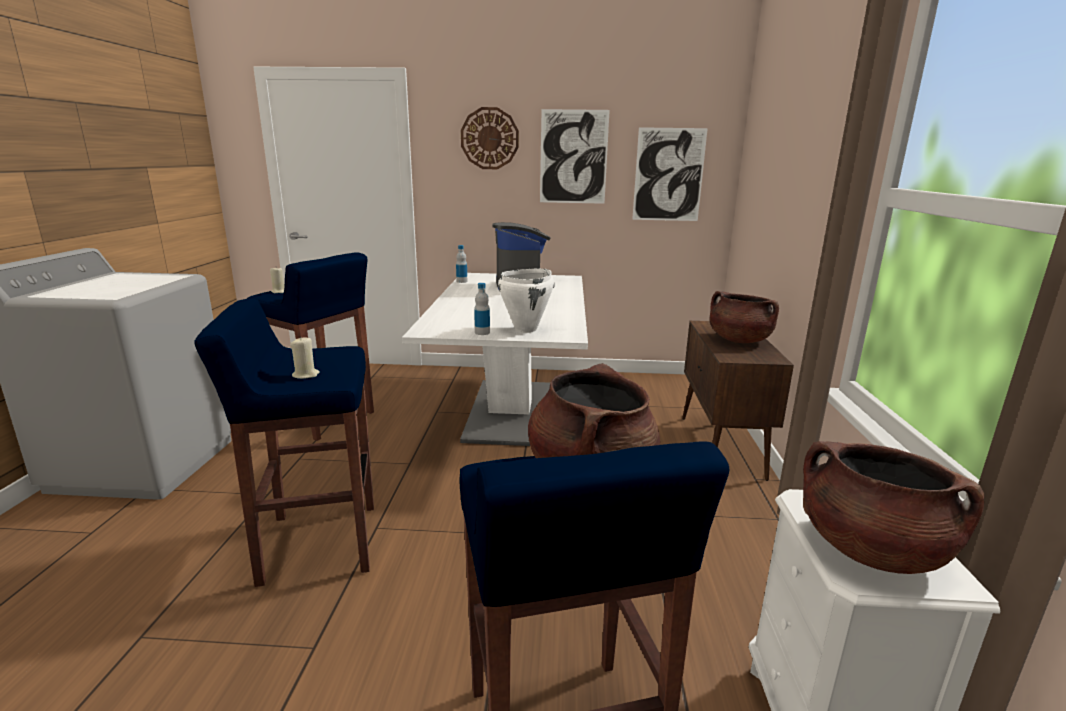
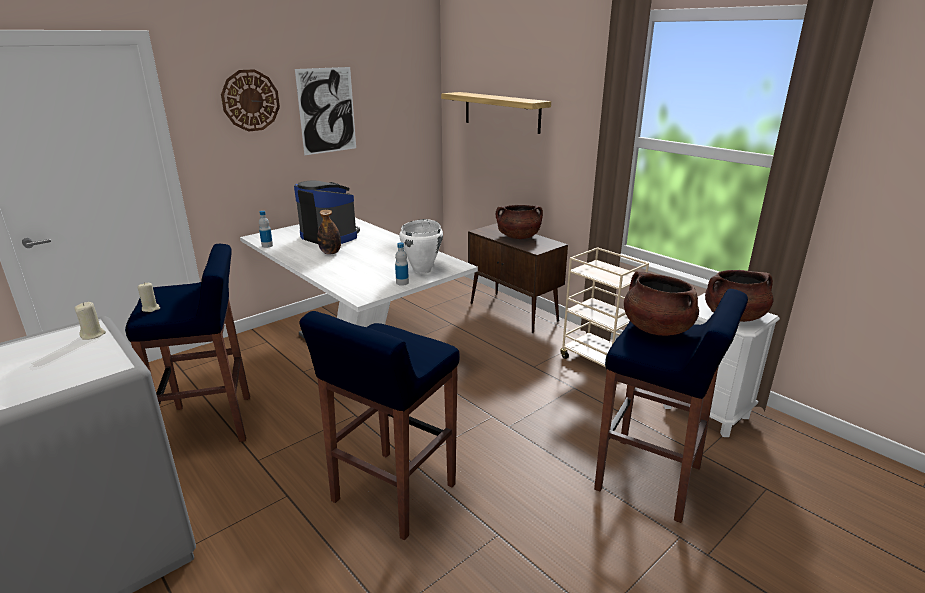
camera: 45 degrees left, 5 degrees up
(306, 375) = (410, 354): beige candle -> beige candle (93, 335)
(491, 297) = (330, 253): none -> bottle
(668, 175) = (398, 118): picture -> none
(746, 551) = (598, 361): none -> beige cart
(776, 167) = (501, 112): none -> shelf

